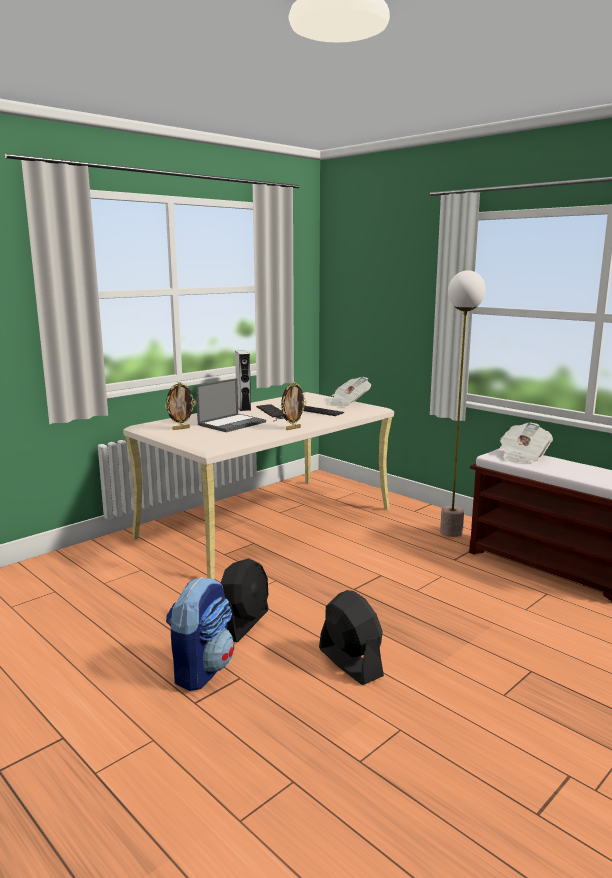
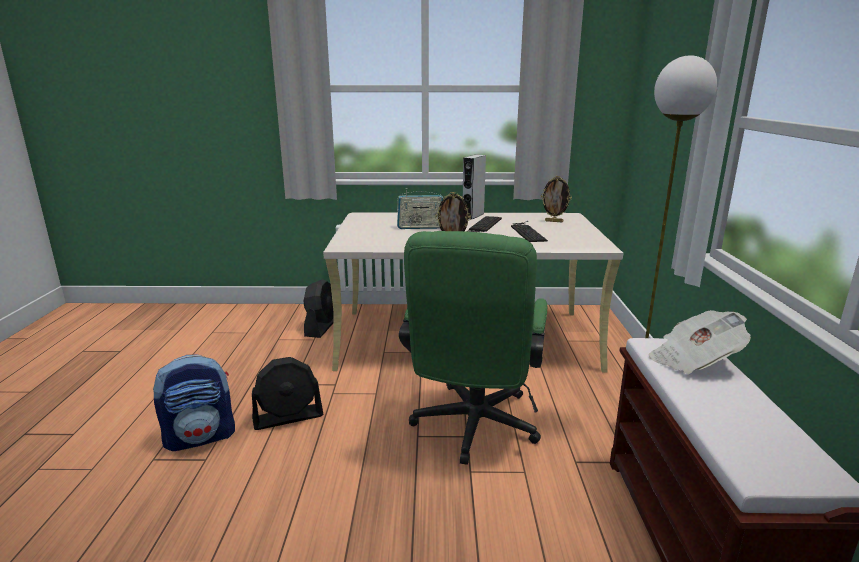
camera: 45 degrees right, 5 degrees up
(181, 428) = (372, 222): picture frame -> picture frame (554, 221)
(232, 423) = (420, 227): laptop -> radio
(348, 403) = (583, 233): newspaper -> none
(350, 662) = (285, 502): black fan -> black fan (321, 327)
(377, 570) = (472, 429): none -> green office chair

